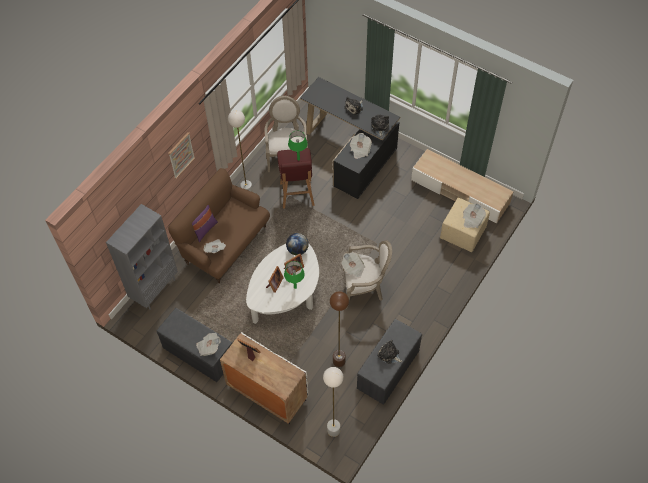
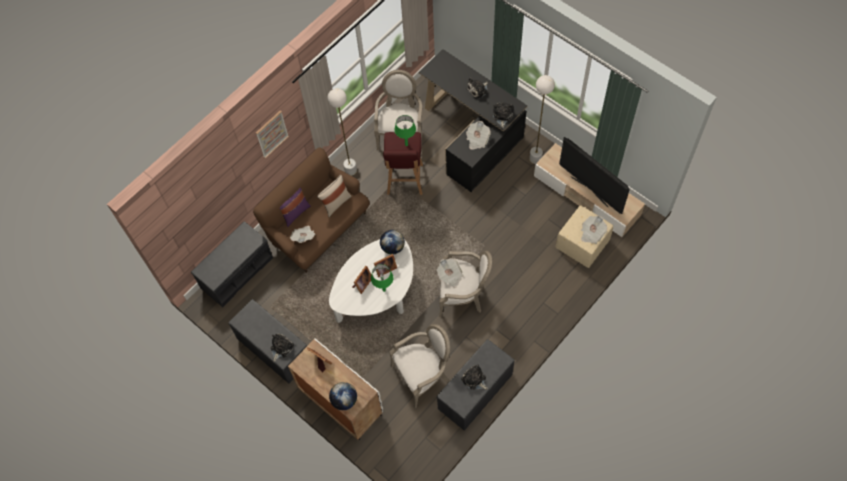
camera: 10 degrees right, 5 degrees up
(155, 289) = (237, 272): grey bookcase -> grey bench
(208, 347) = (281, 348): newspaper -> plush toy
(240, 217) = (336, 203): none -> beige pillow
(276, 383) = (344, 400): none -> globe
(333, 430) = (406, 452): white floor lamp -> white floor lamp (535, 158)
(339, 361) = (423, 375): brown floor lamp -> armchair
(463, 185) = (589, 191): none -> television

